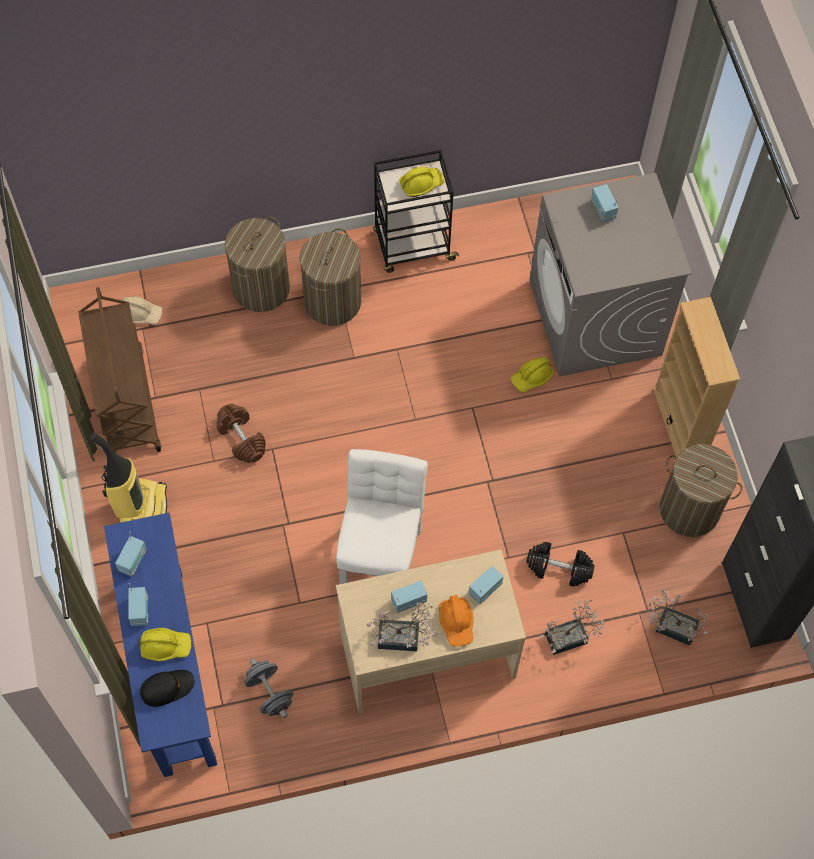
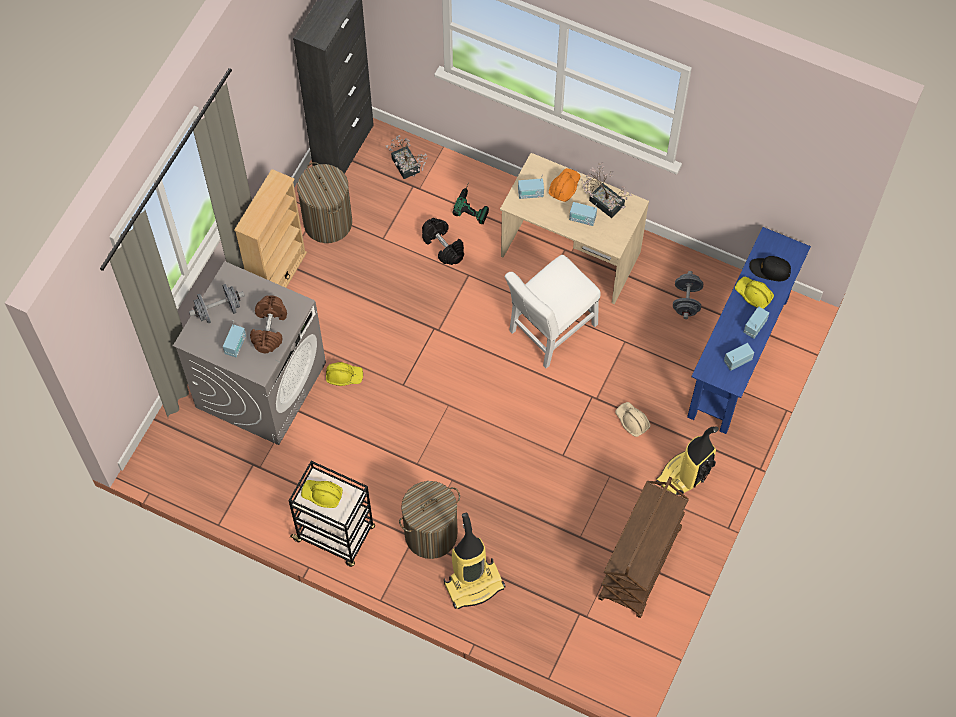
camera: 140 degrees left, 0 degrees up
(141, 313) = (578, 629): beige hard hat -> beige hard hat (632, 421)
(241, 438) = (578, 478): brown dumbbell -> brown dumbbell (269, 329)
(261, 288) = (474, 584): laundry basket -> vacuum cleaner
(571, 637) = (473, 204): potted plant -> power drill
(649, 227) = (218, 310): none -> grey dumbbell

